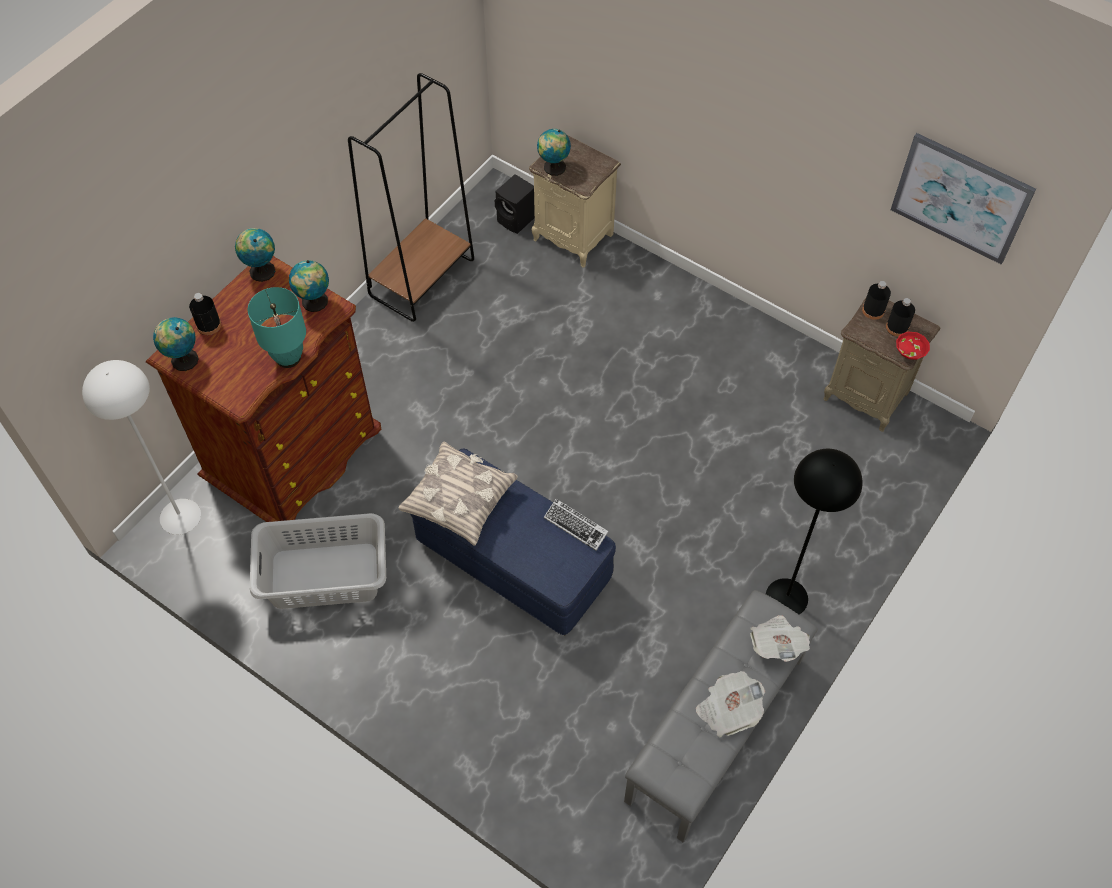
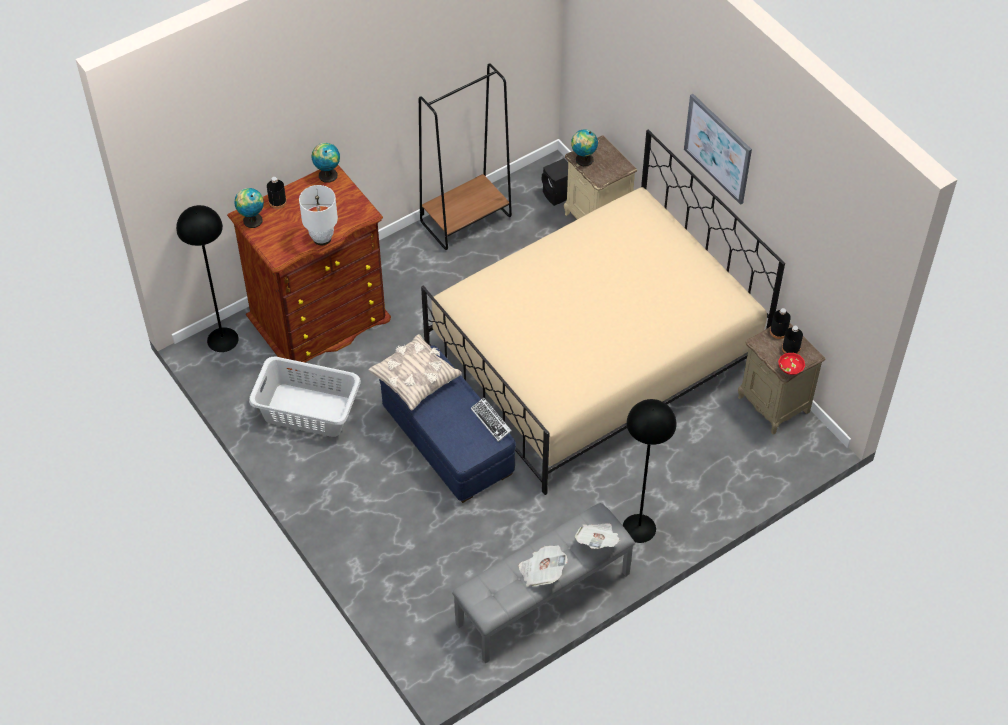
camera: 20 degrees right, 5 degrees down
(180, 516) = (222, 339): white floor lamp -> black floor lamp
(288, 357) = (322, 238): turquoise table lamp -> white table lamp
(314, 303) = (354, 207): globe -> none
(642, 401) = (595, 358): none -> beige bed
(960, 198) = (832, 255): picture -> picture (718, 148)

